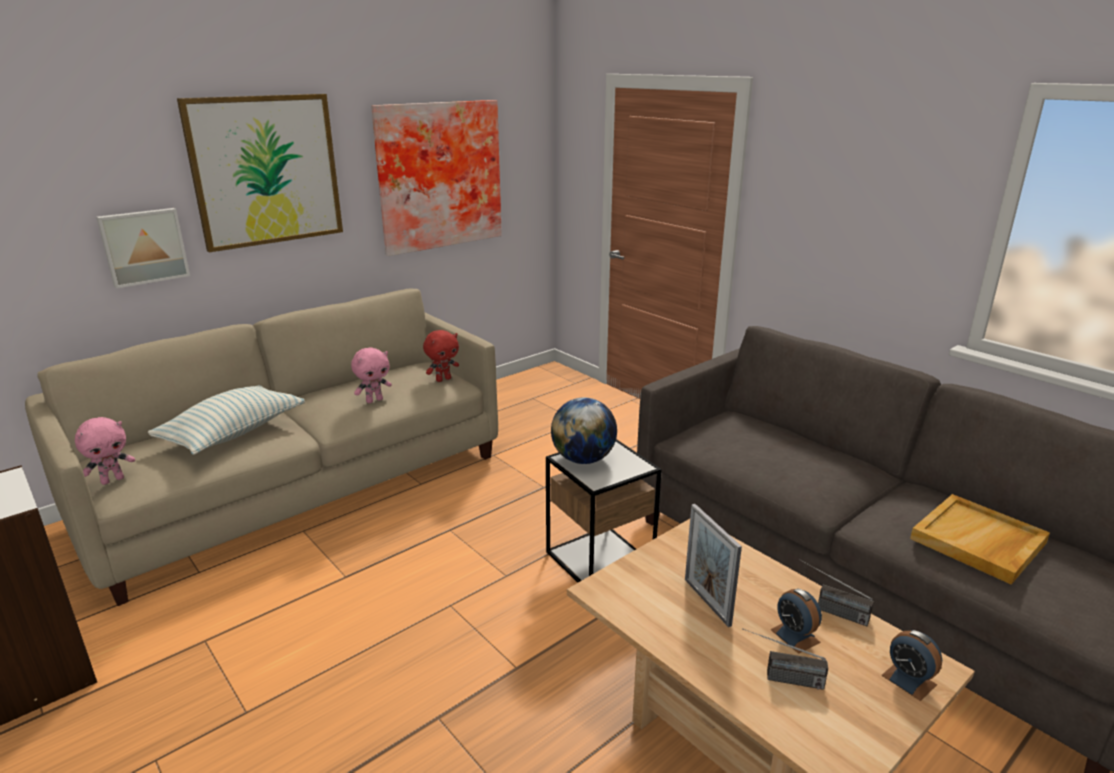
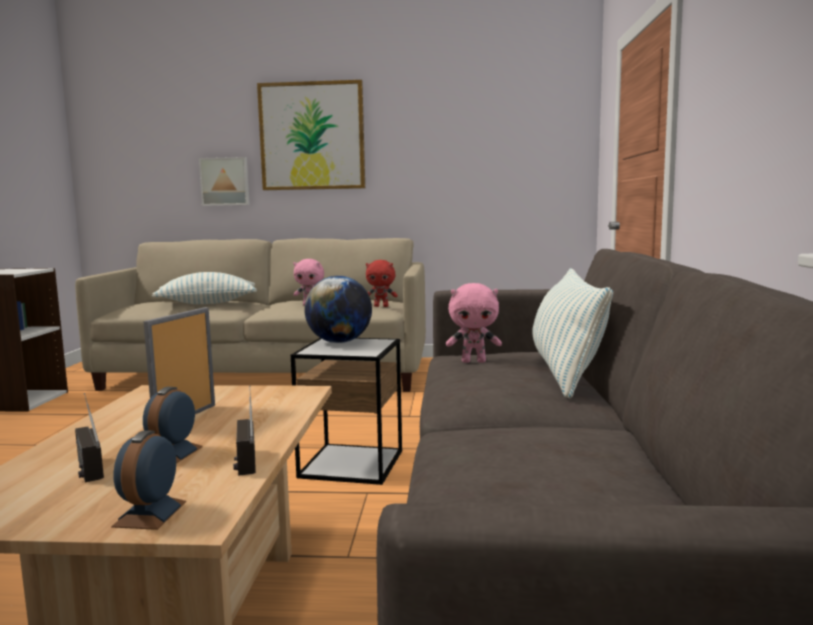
camera: 45 degrees right, 15 degrees down
(113, 480) = (122, 307): pink plush toy -> pink plush toy (474, 361)
(438, 175) = (460, 150): picture -> none
(805, 442) = (566, 372): none -> pillow
(978, 542) = (533, 469): beige tray -> none

